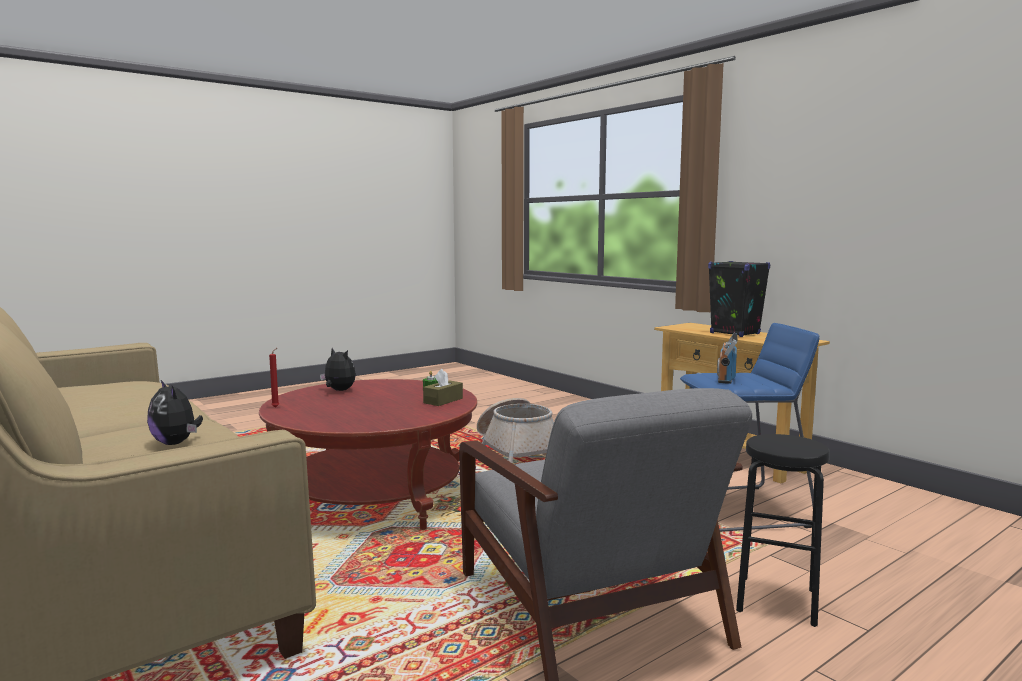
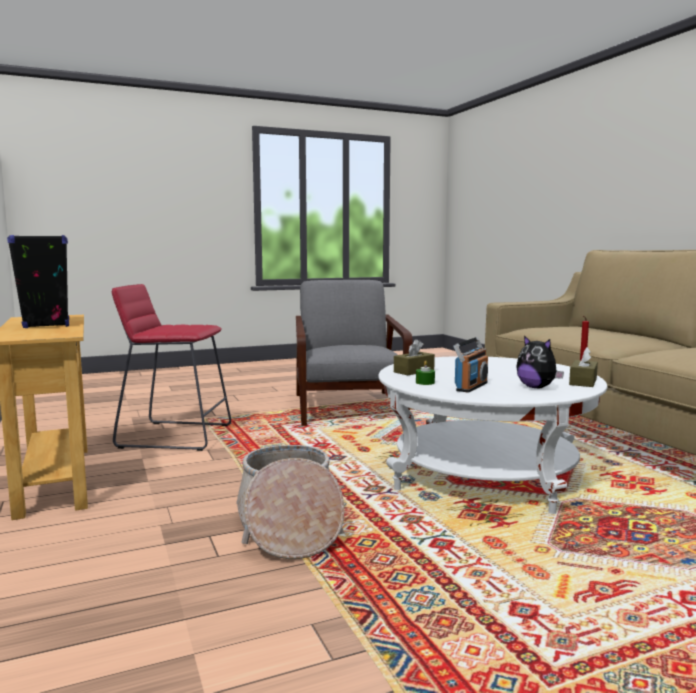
camera: 165 degrees left, 0 degrees up
(176, 443) = (579, 332): plush toy -> none
(289, 399) = (583, 382): none -> brown tissue box
(374, 497) = (484, 474): red coffee table -> white coffee table
(726, 378) = (183, 328): radio -> radio (471, 386)
(738, 509) = (175, 436): blue stool -> red stool
(776, 600) = (252, 403): black stool -> none

